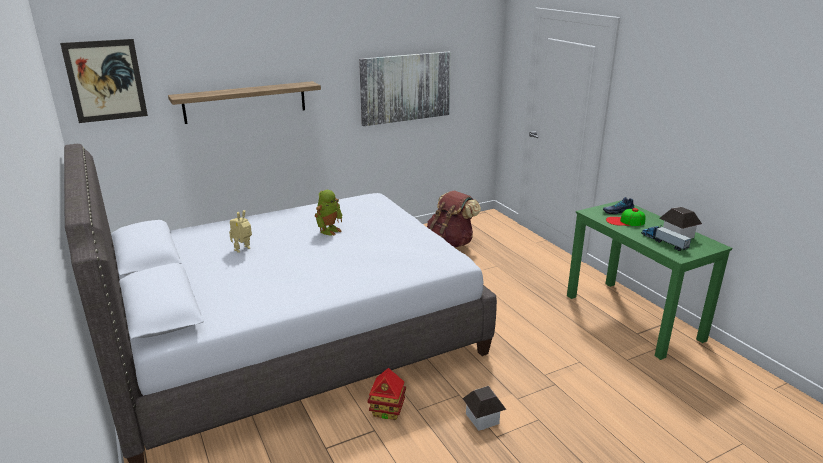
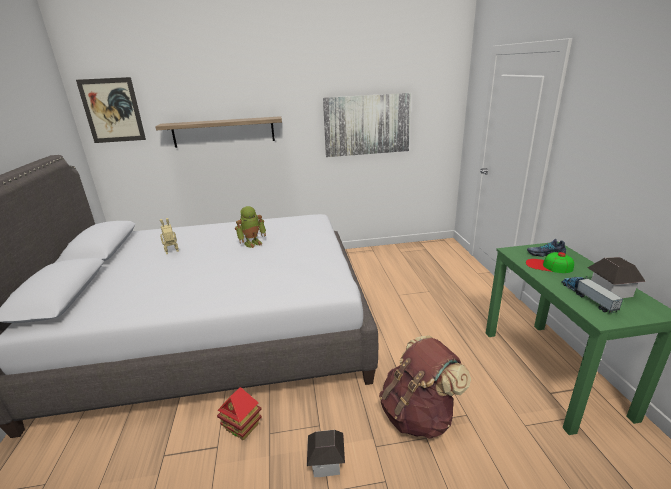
camera: 20 degrees right, 0 degrees up
(450, 243) = (397, 264): brown backpack -> brown backpack (418, 415)

